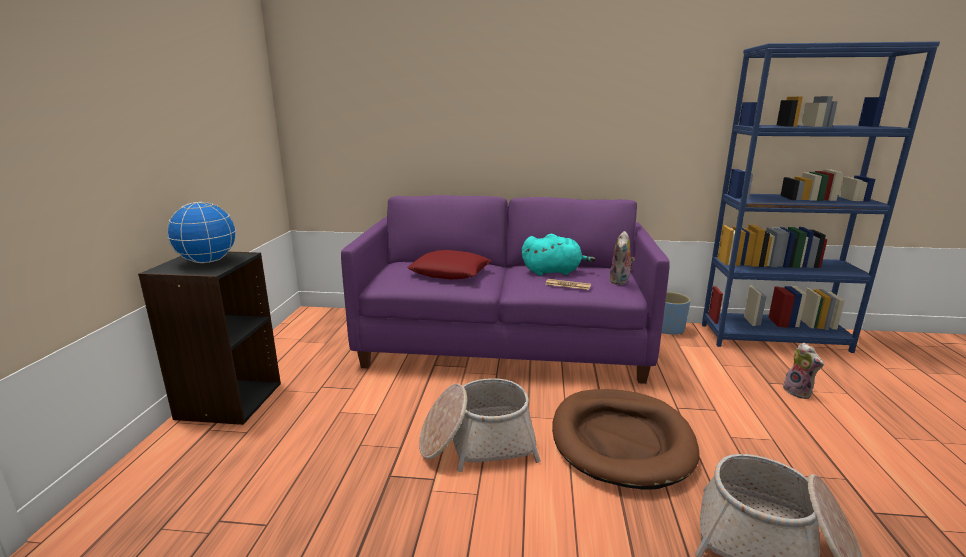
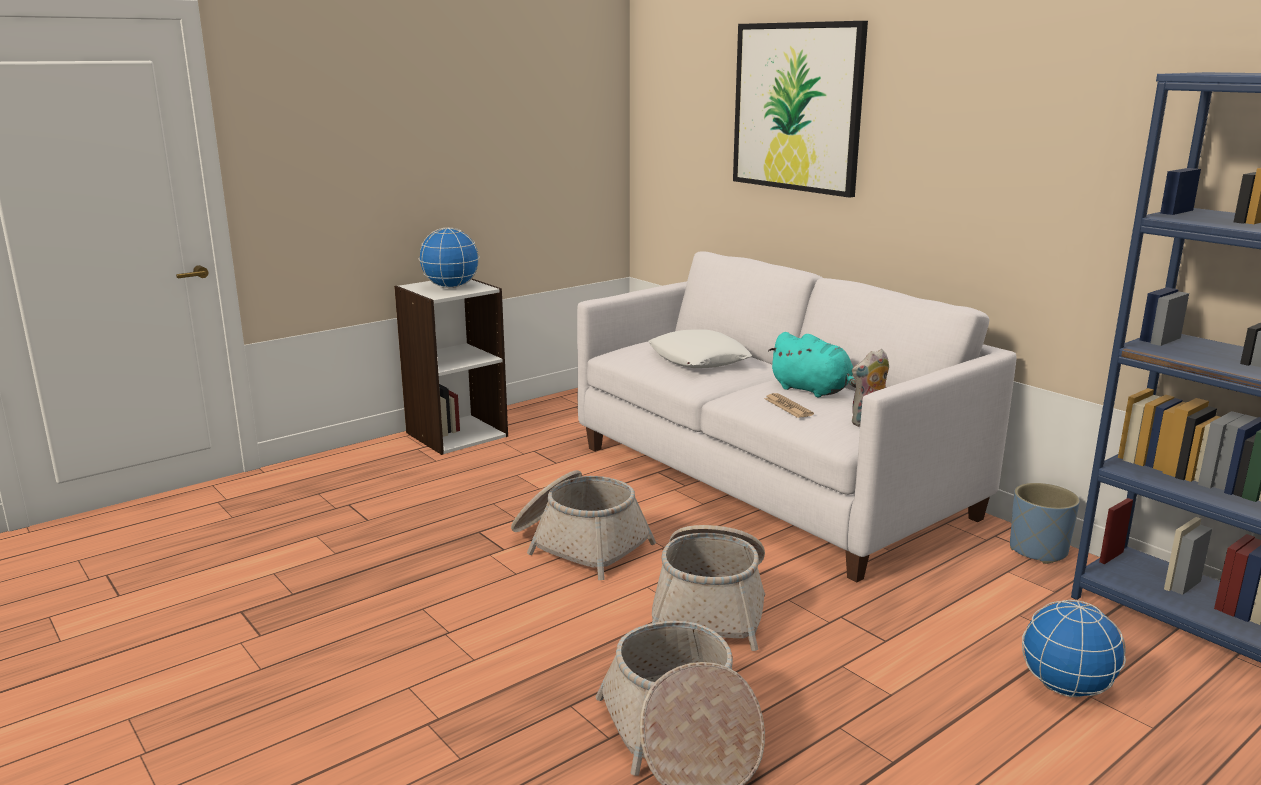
camera: 45 degrees right, 0 degrees up
(229, 400) = (456, 434): black bookcase -> white bookcase
(450, 272) = (699, 359): red pillow -> white pillow
(453, 84) = (797, 107): none -> picture
(503, 343) = (769, 480): purple sofa -> white sofa
(621, 440) = (711, 606): brown dog bed -> basket
(799, 392) = (1065, 688): plush toy -> globe

